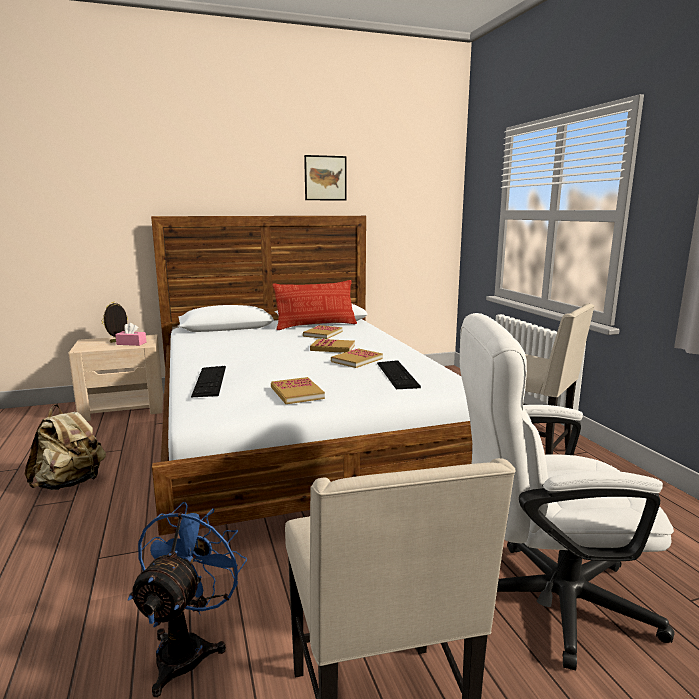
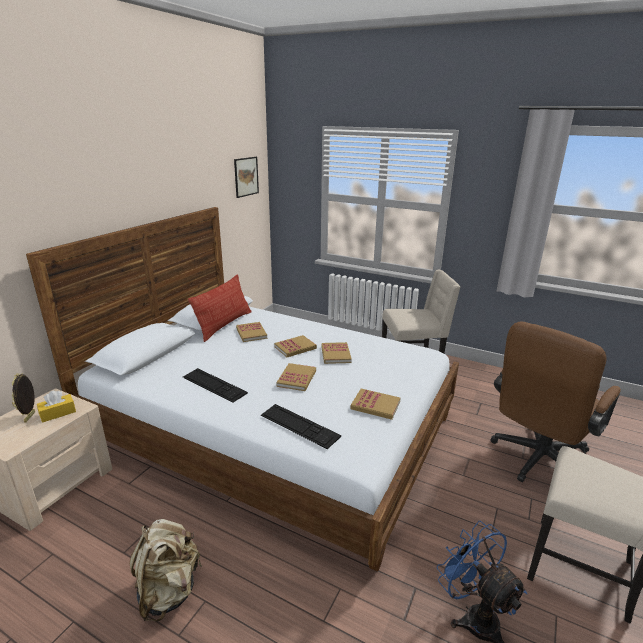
camera: 45 degrees left, 10 degrees up
(131, 343) = (58, 413): pink tissue box -> yellow tissue box
(281, 361) = (297, 378): none -> book
(325, 178) = (180, 175): picture -> picture (246, 176)
(397, 374) = (386, 358): keyboard -> keyboard (214, 385)
(543, 600) = (536, 461): white office chair -> brown office chair

